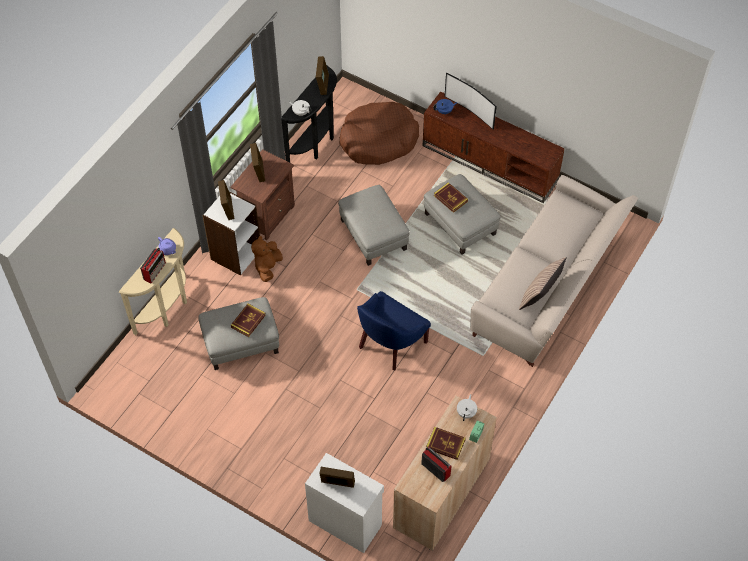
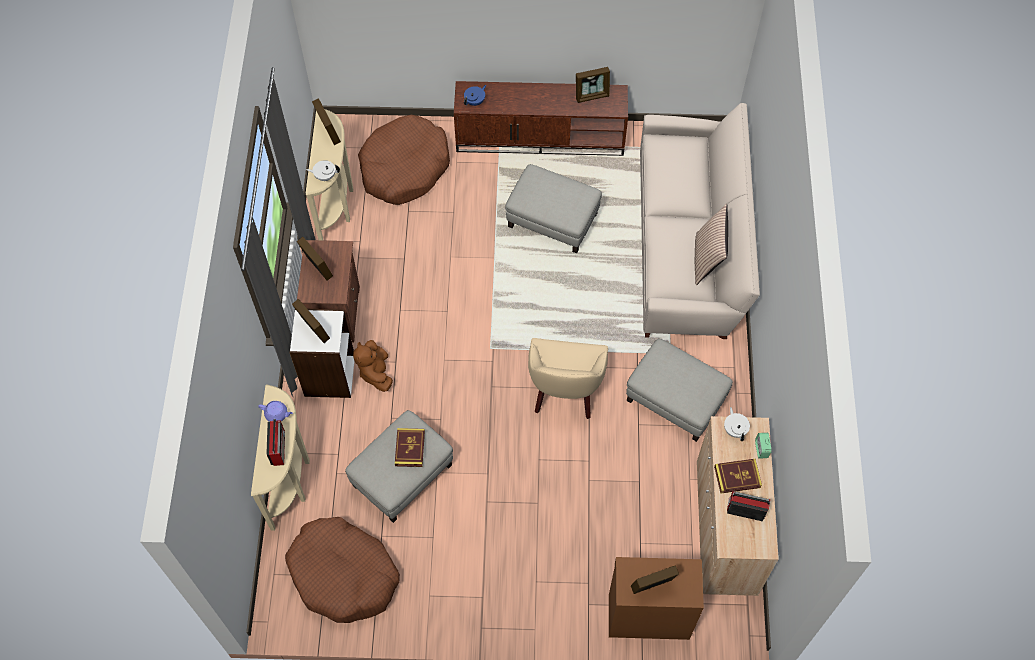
camera: 30 degrees left, 5 degrees up
(160, 386) = (344, 575): none -> brown dog bed
(316, 143) = (337, 204): black console table -> beige console table
(345, 521) = (648, 615): white cabinet -> brown cabinet
(374, 234) = (468, 277): grey ottoman -> grey ottoman (676, 399)
(389, 343) = (565, 391): blue armchair -> beige armchair
(450, 198) = (539, 197): book -> none
(470, 111) = (502, 88): television -> none
(532, 144) = (592, 95): none -> picture frame

